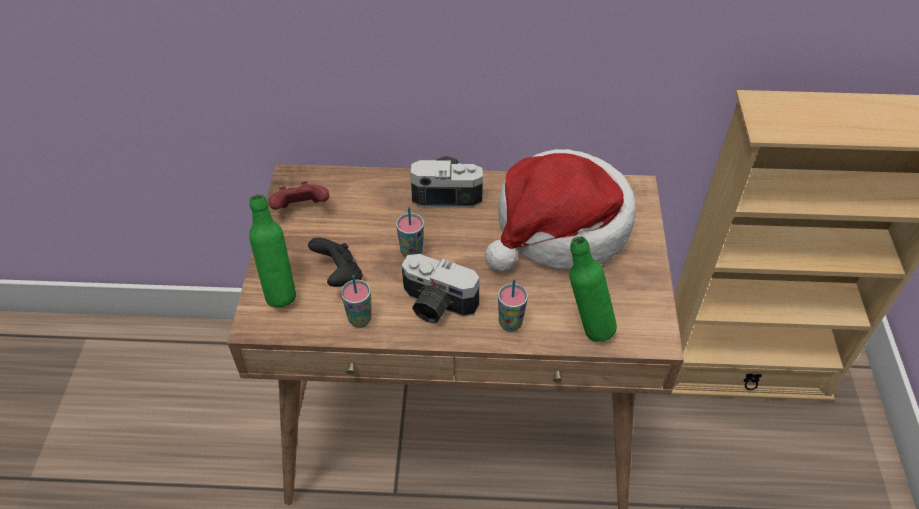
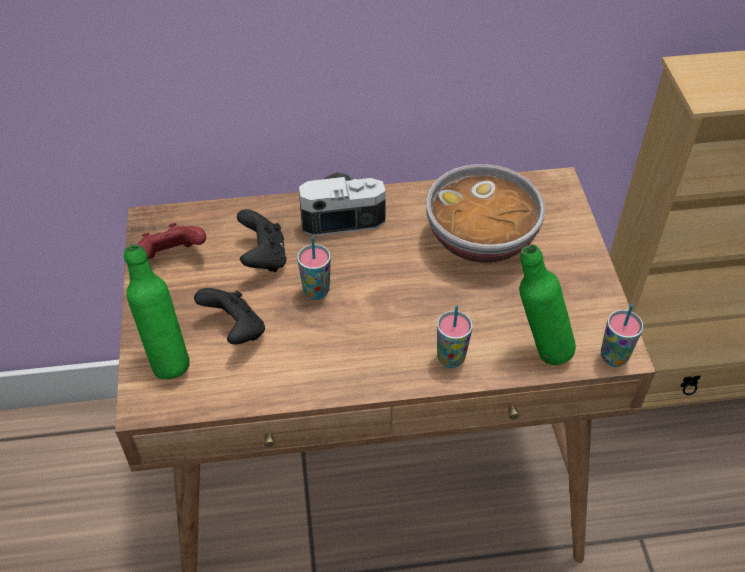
camera: 10 degrees left, 0 degrees up
(360, 319) = (272, 379): cup -> cup (613, 357)
(375, 219) = (263, 257): none -> black game controller
(436, 305) = (359, 349): camera -> none
(560, 228) = (481, 239): hat -> bowl

